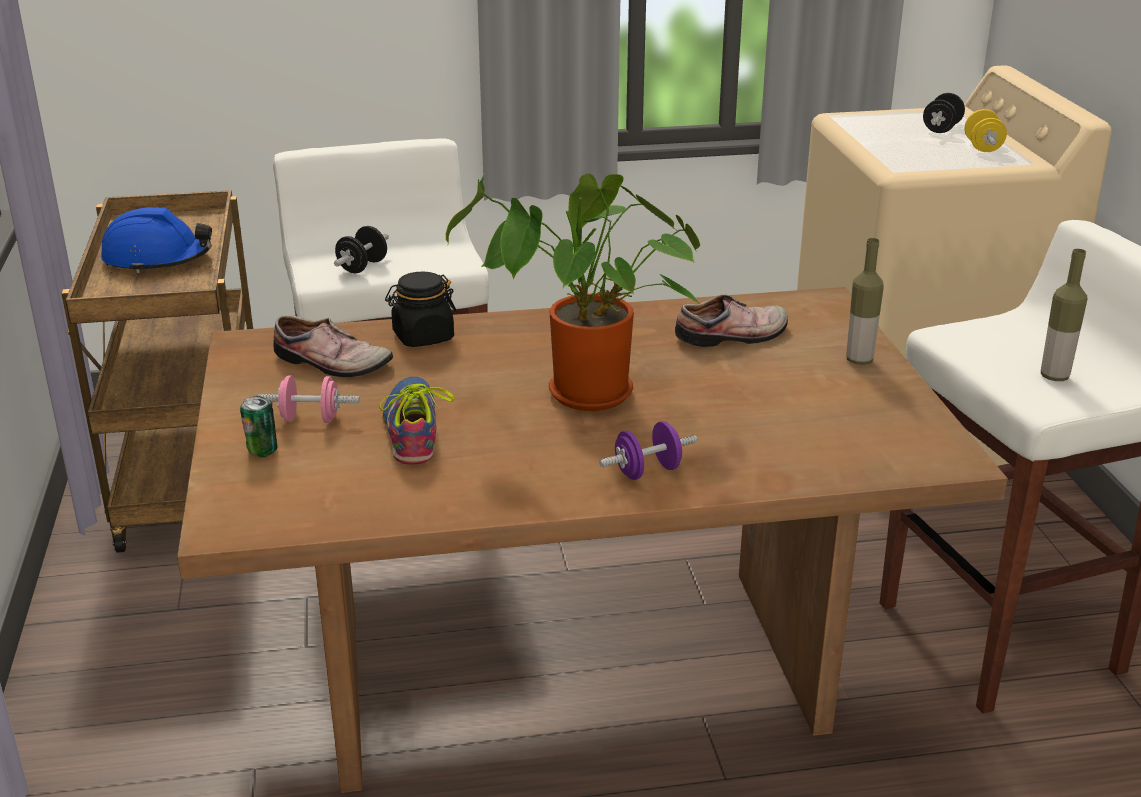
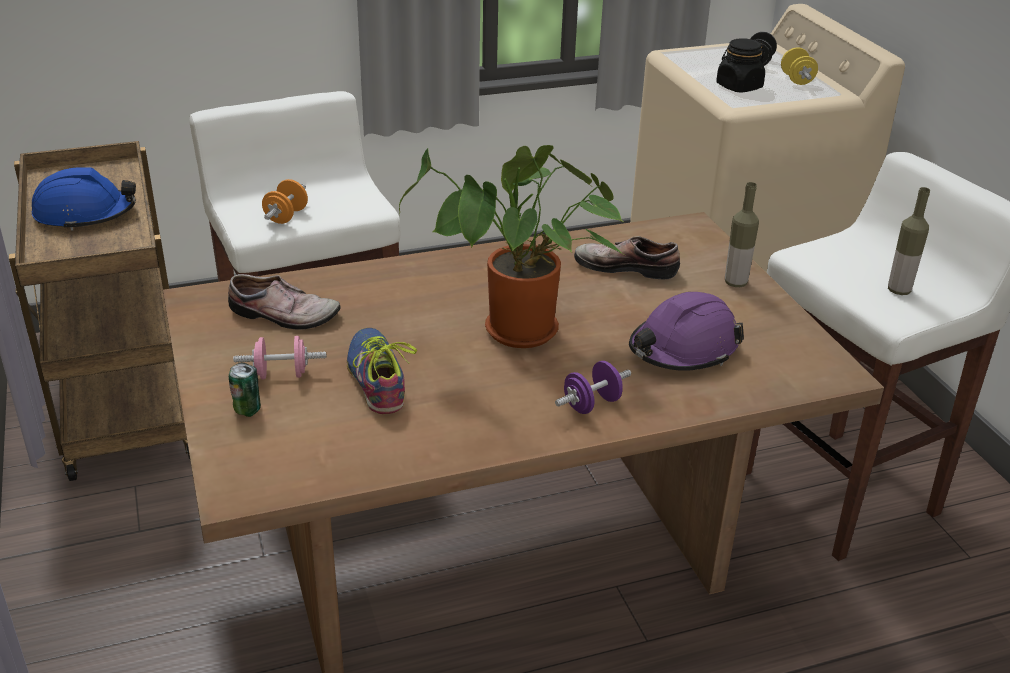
camera: 10 degrees left, 5 degrees up
(362, 267) = (286, 216): black dumbbell -> orange dumbbell
(423, 337) = (358, 283): black jar -> black jar (739, 87)
(734, 336) = (626, 266): shoe -> shoe turned 135 degrees counterclockwise
(773, 423) = (683, 349): none -> purple hard hat

